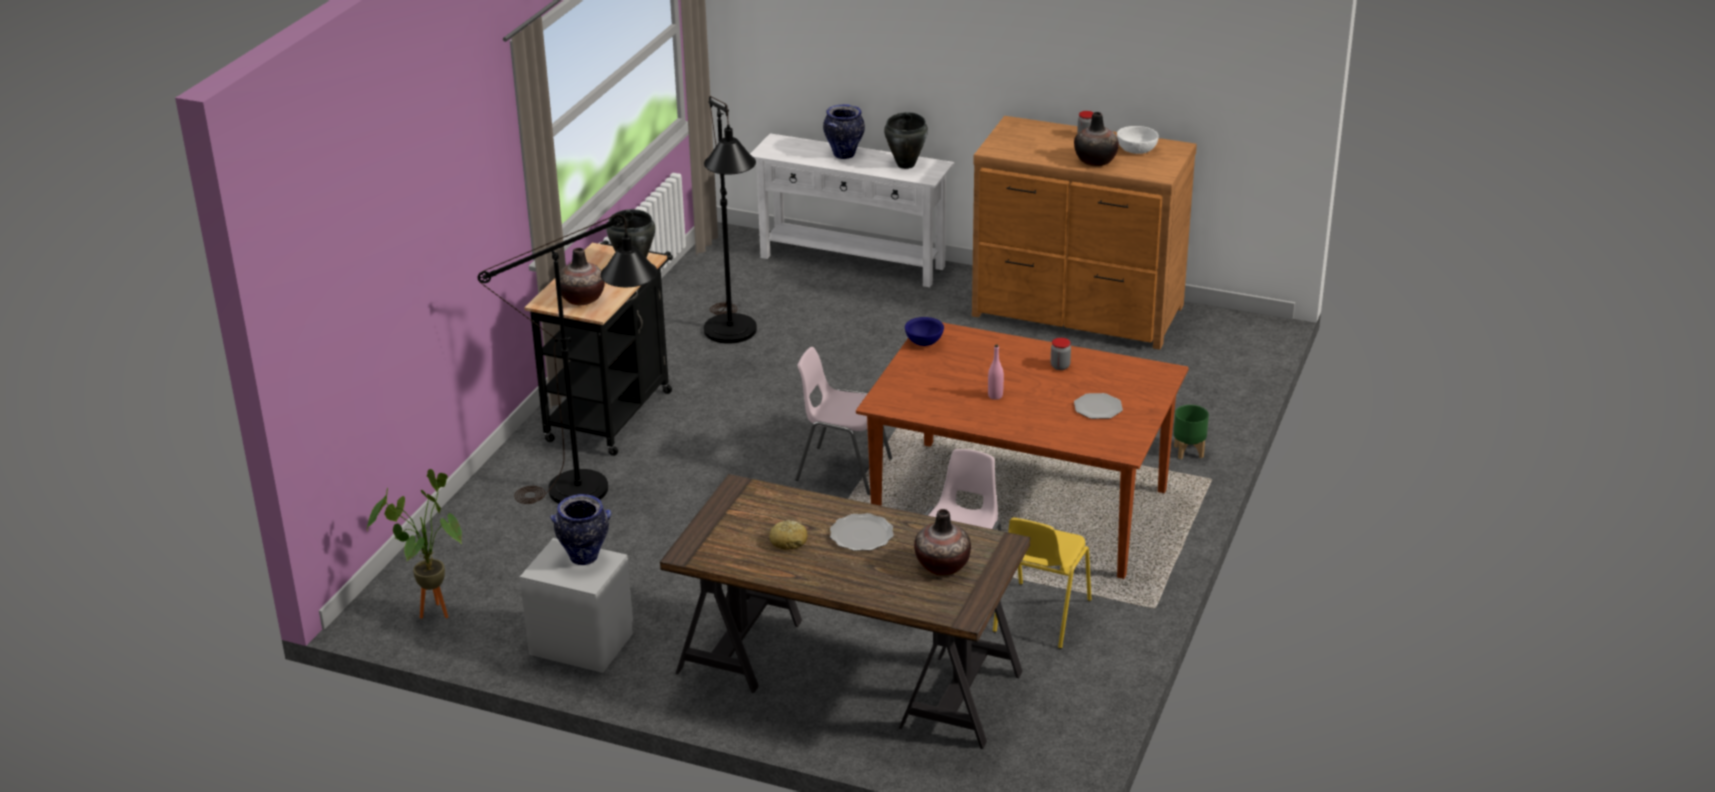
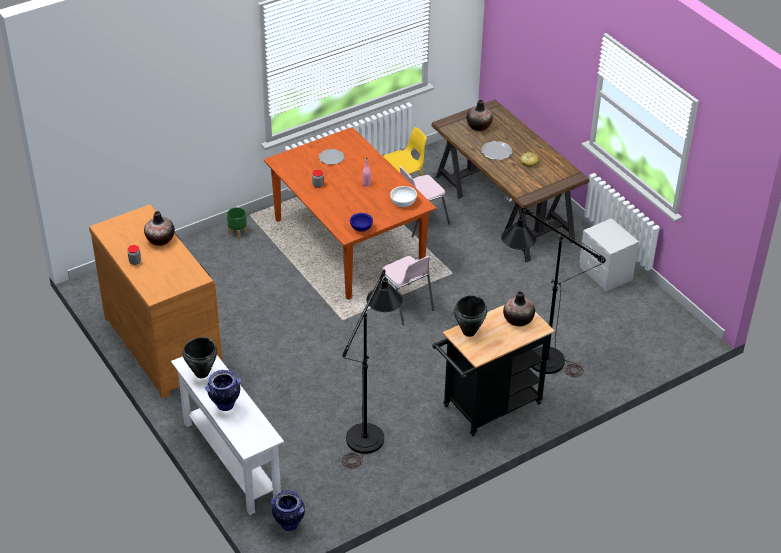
camera: 145 degrees left, 10 degrees up
(430, 610) = (665, 324): potted plant -> none
(585, 557) = (603, 237): vase -> vase (289, 525)
(1136, 149) = (125, 237): white bowl -> white bowl (403, 202)

